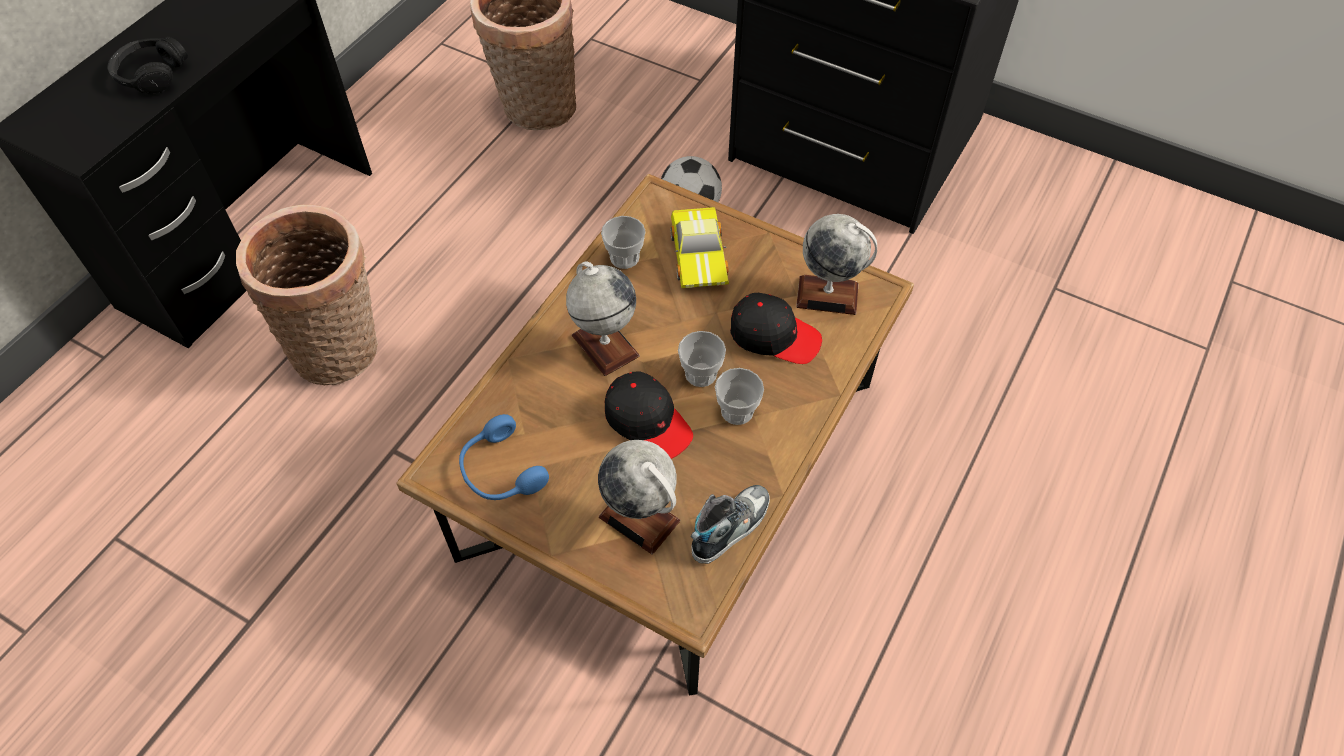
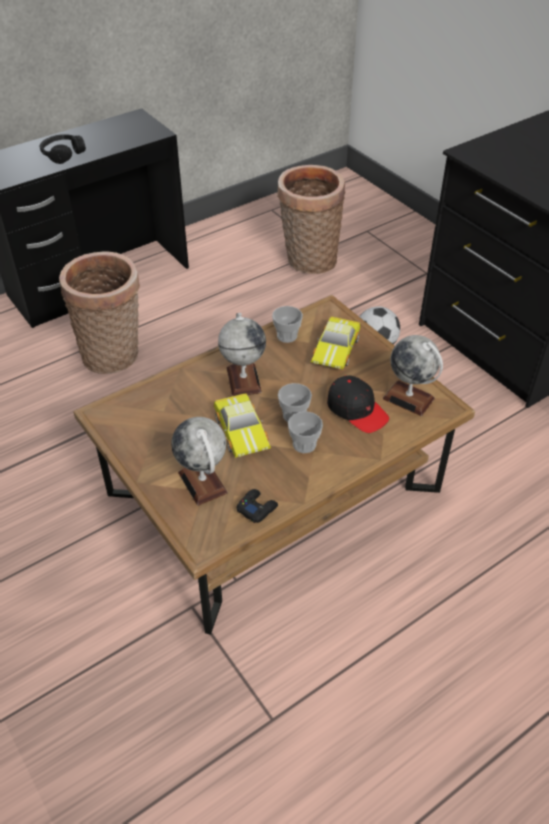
camera: 25 degrees right, 10 degrees down
(500, 471) = (136, 426): blue headphones -> none
(648, 421) = (243, 430): black cap -> toy car
(730, 527) = (257, 508): shoe -> black game controller

